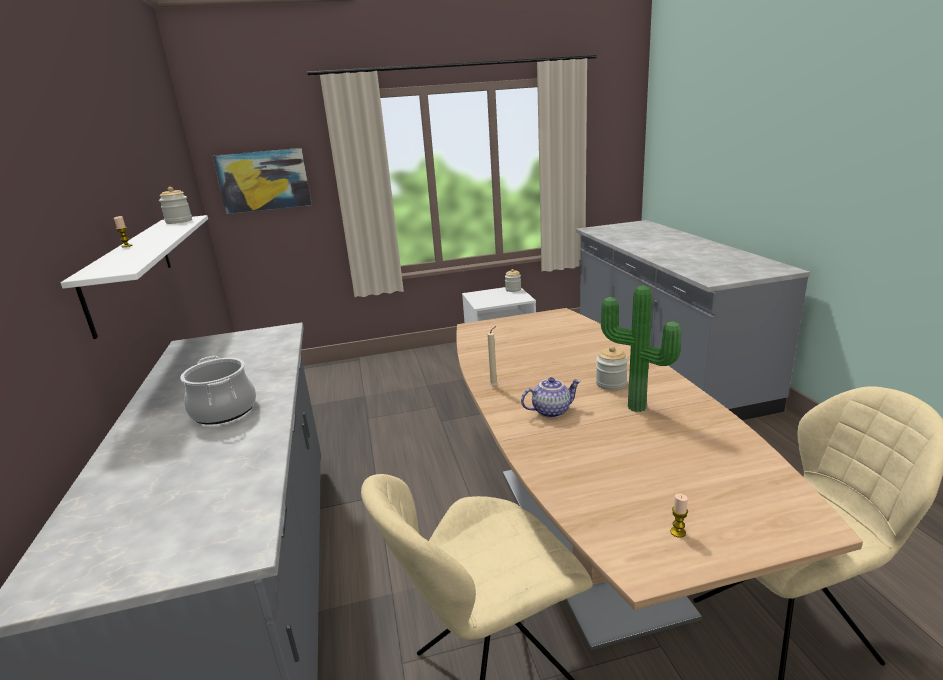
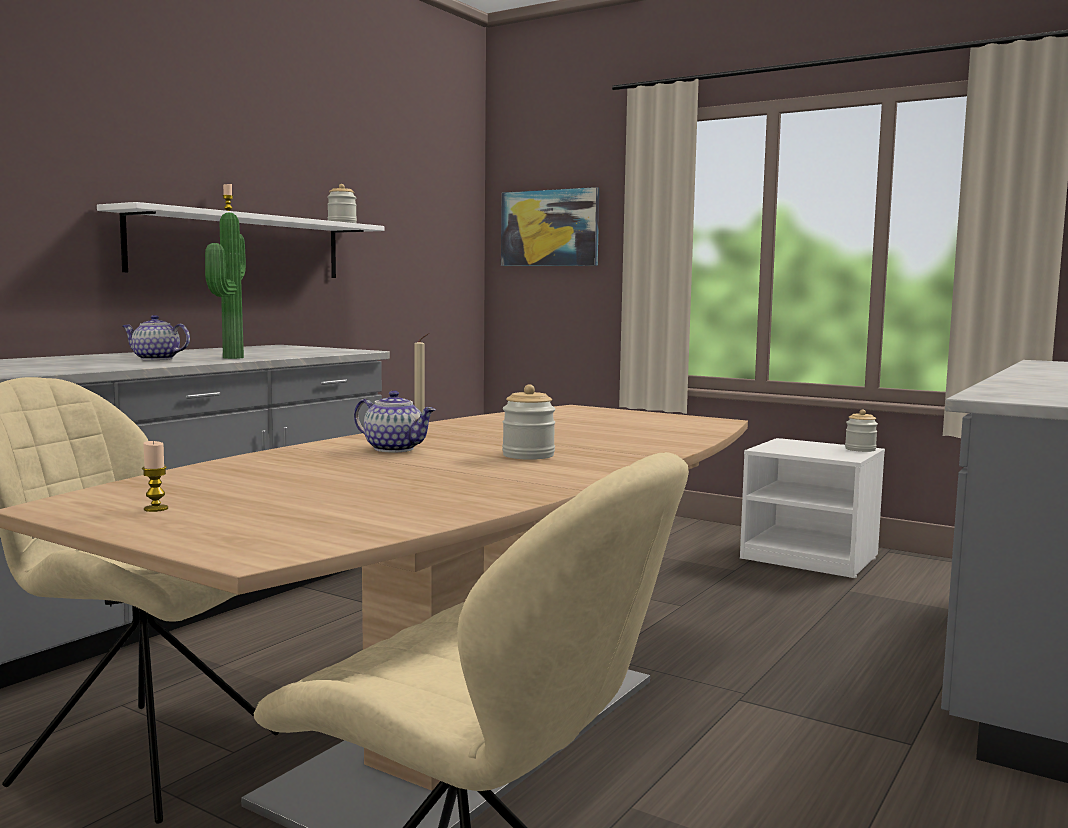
camera: 45 degrees right, 15 degrees down
(224, 410) = (155, 359): cooking pot -> teapot
(635, 409) = (469, 469): potted plant -> potted plant (229, 358)

